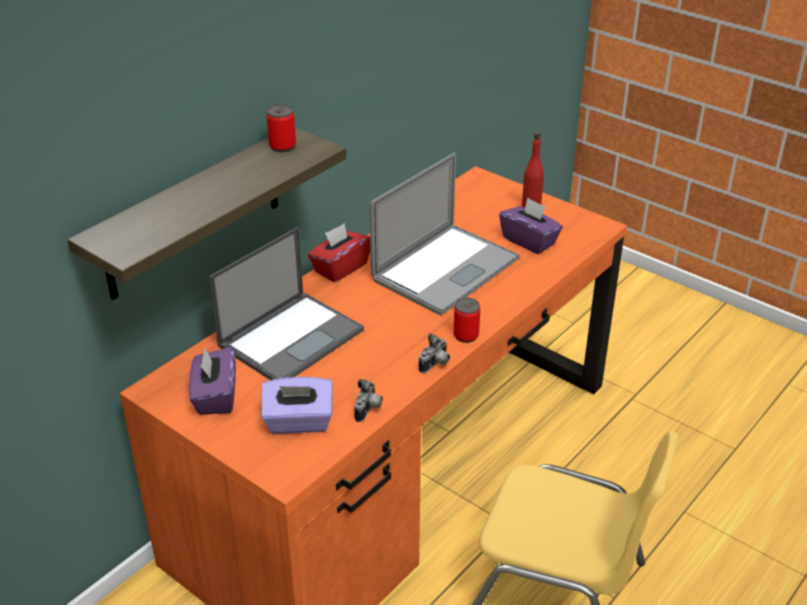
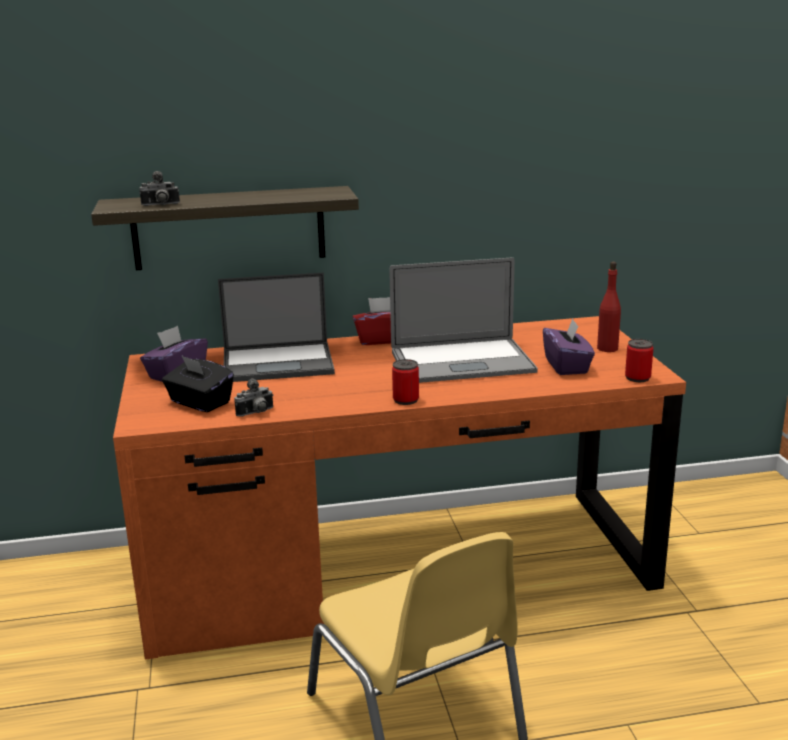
camera: 40 degrees right, 15 degrees down
(282, 146) = (316, 191): can -> can (637, 378)
(298, 422) = (199, 403): purple tissue box -> black tissue box
(436, 365) = (350, 407): camera -> camera (160, 205)

